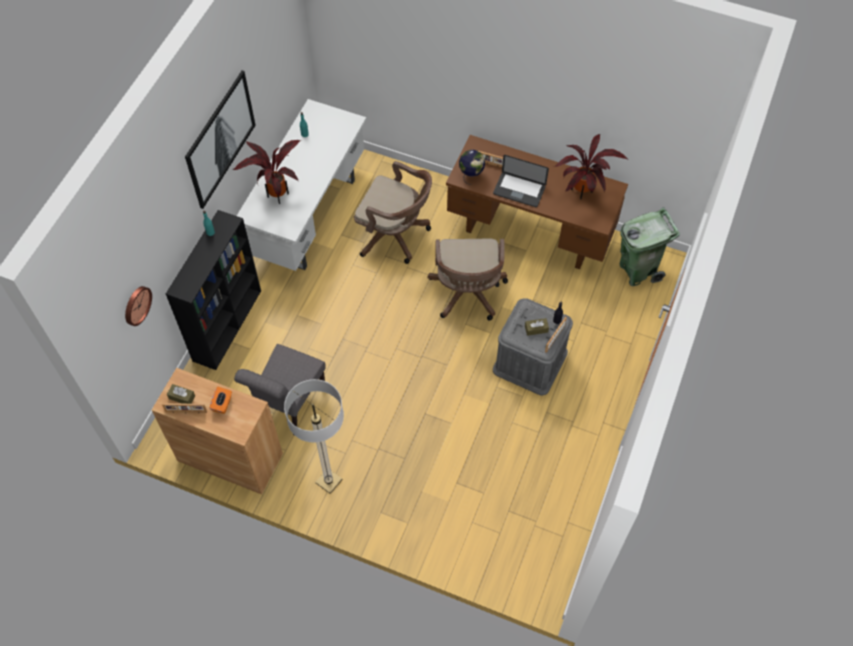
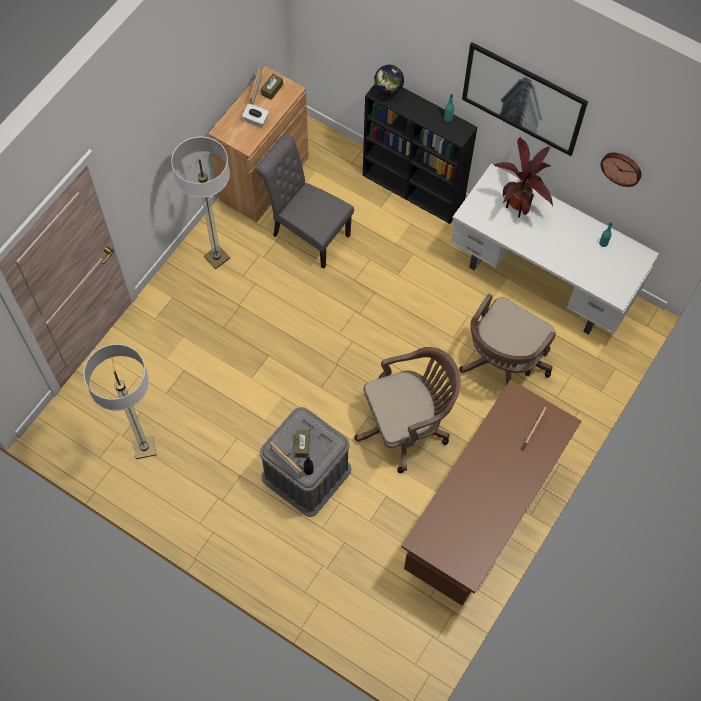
camera: 100 degrees right, 5 degrees up
(136, 305) = (353, 37): wall clock -> wall clock (622, 167)
(222, 404) = (256, 120): orange tissue box -> white tissue box
(467, 294) = (406, 426): brown office chair -> brown office chair turned 150 degrees clockwise
(471, 175) = (516, 409): globe -> globe (388, 94)
(519, 190) = (485, 458): laptop -> none
(542, 498) = (144, 448): none -> floor lamp
(582, 192) = (470, 531): potted plant -> none
(637, 270) = (404, 630): green trash can -> none

